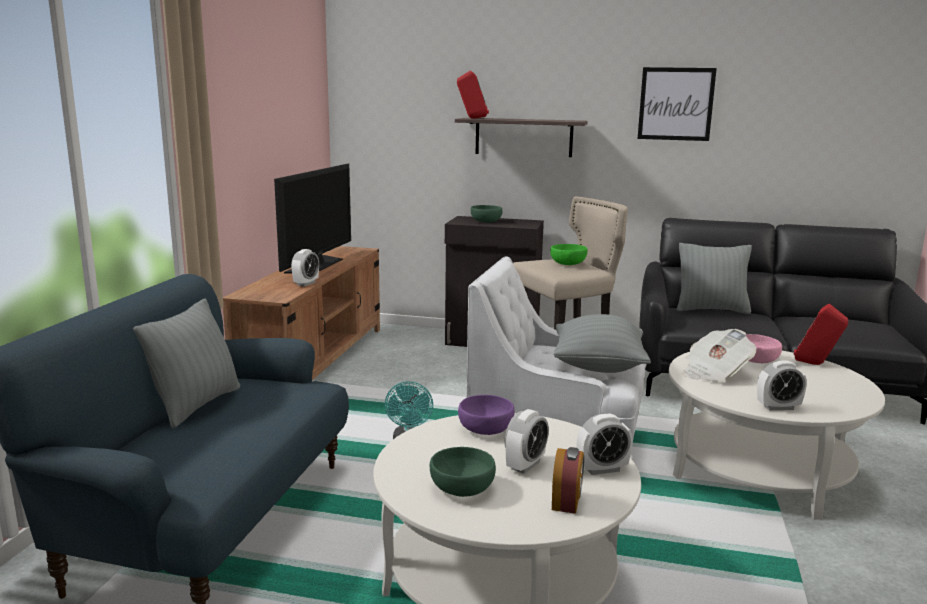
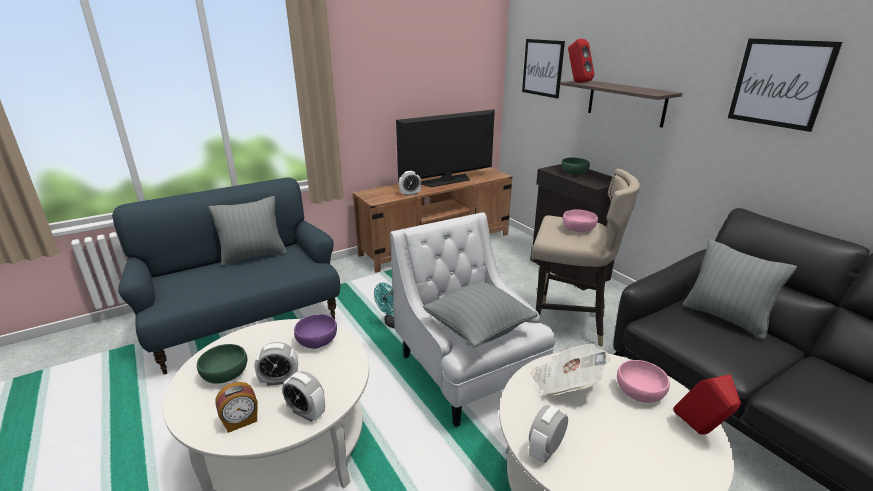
camera: 45 degrees right, 10 degrees up
(397, 108) = (542, 68): none -> picture
(568, 263) = (579, 229): green bowl -> pink bowl
(778, 407) = (545, 450): alarm clock -> alarm clock turned 90 degrees clockwise

